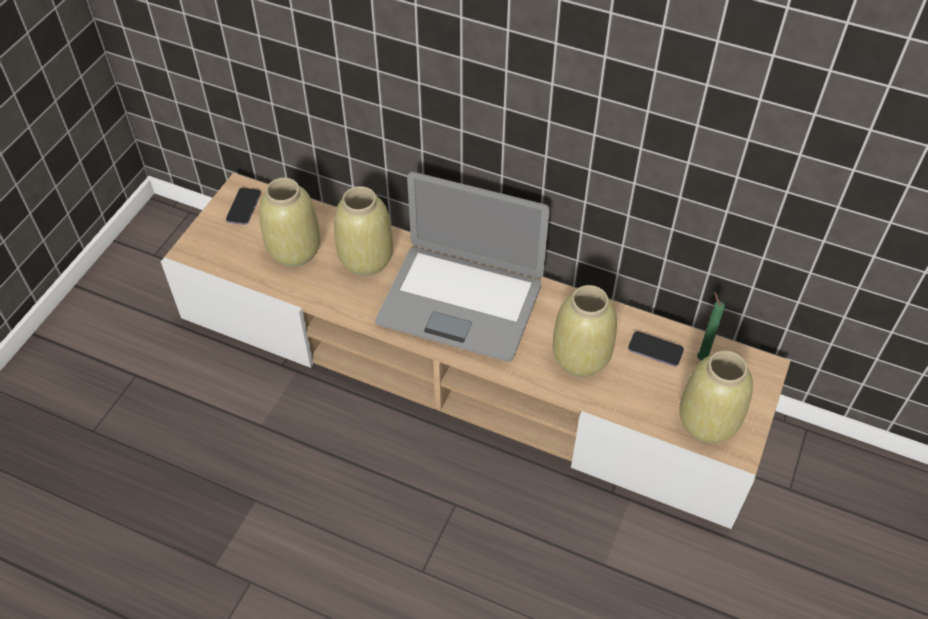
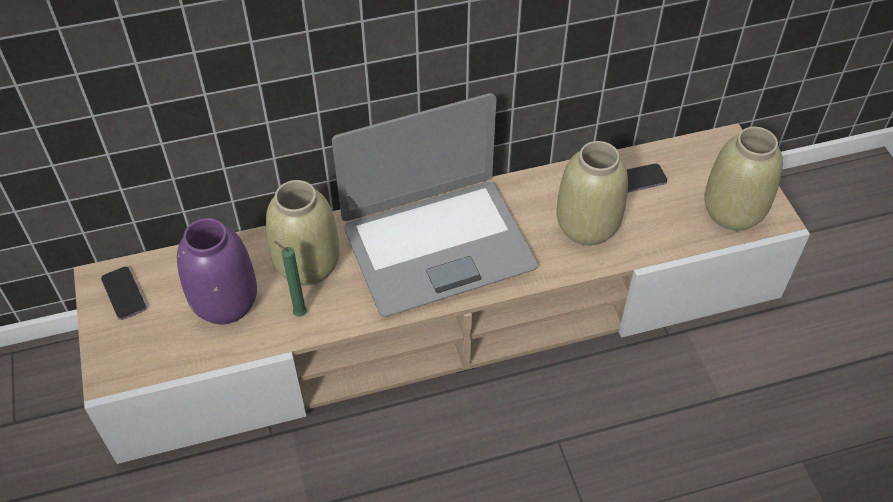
camera: 40 degrees left, 0 degrees up
(295, 251) = (226, 302): beige vase -> purple vase
(701, 357) = (676, 163): green candle -> green candle (298, 313)

